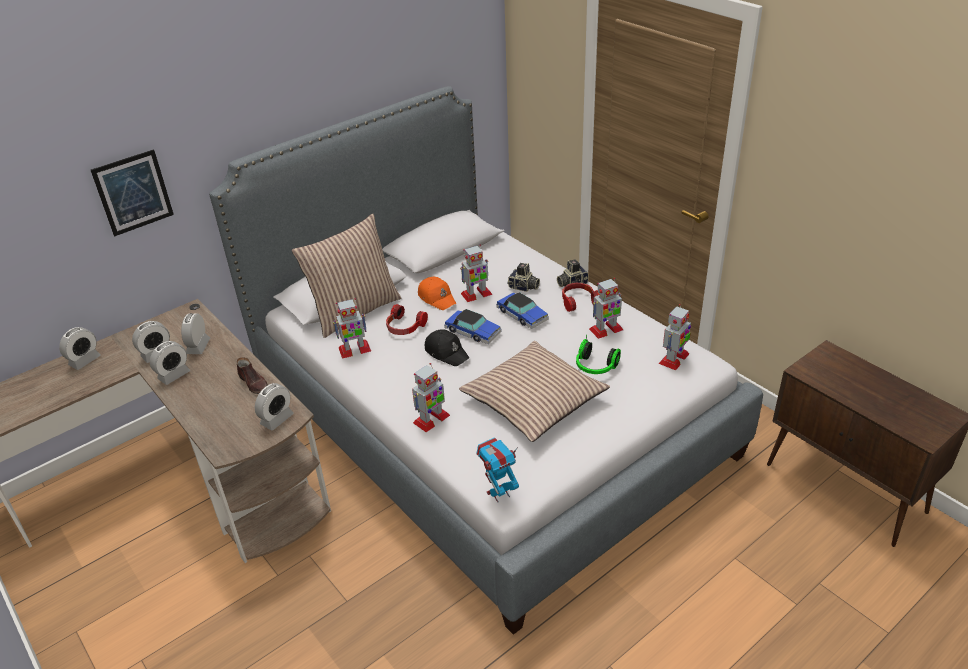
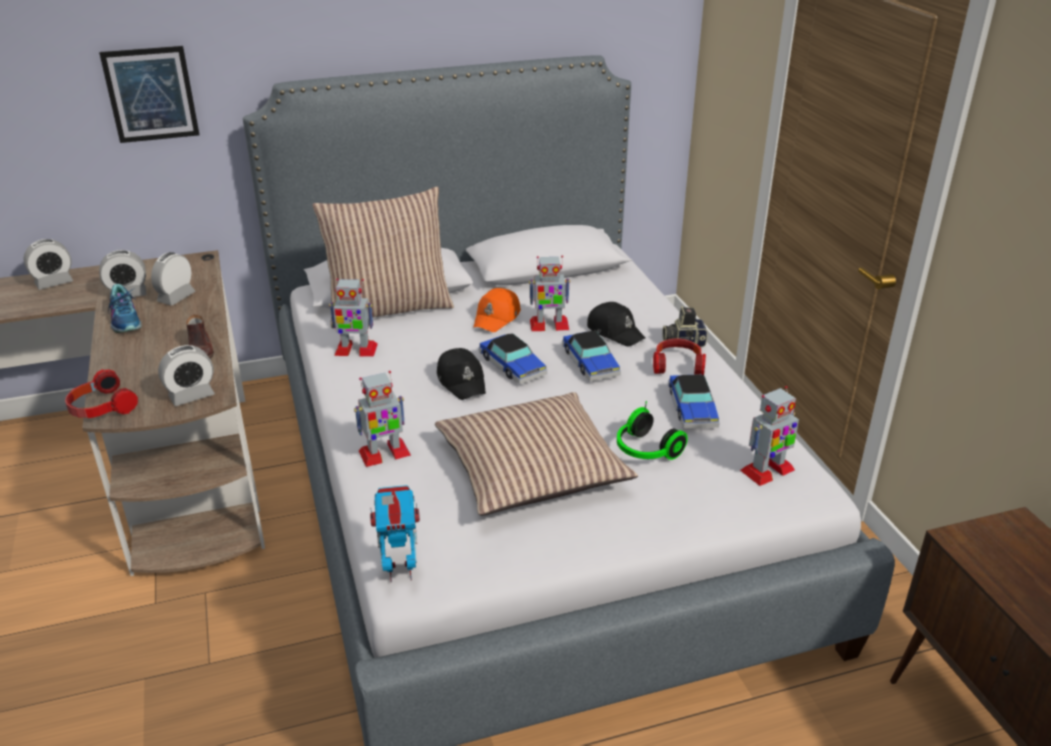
camera: 20 degrees right, 5 degrees down
(174, 375) = (126, 320): alarm clock -> shoe
(404, 327) = (433, 340): headphones -> headphones (101, 408)
(437, 298) = (497, 317): orange cap -> orange cap turned 45 degrees clockwise
(523, 287) = (615, 331): camera -> black cap
(605, 330) = (692, 408): toy robot -> toy car

